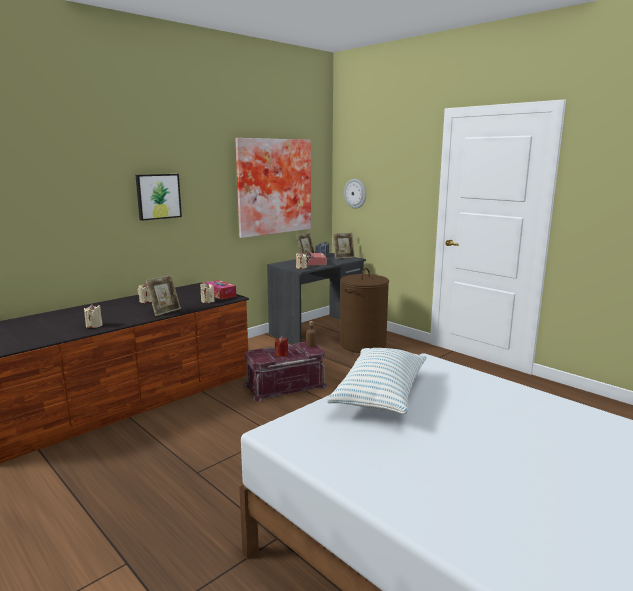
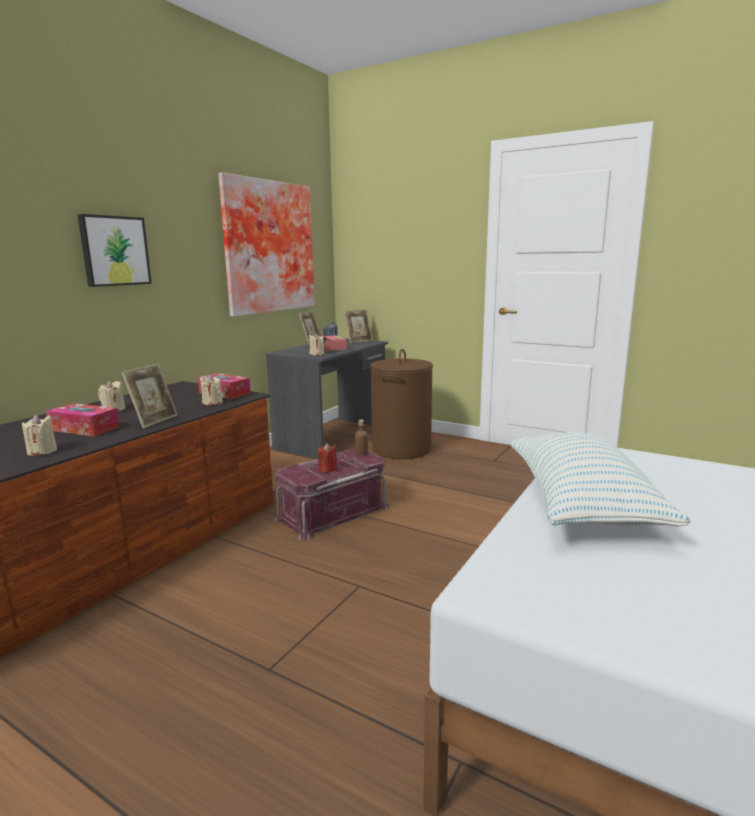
camera: 15 degrees left, 0 degrees up
(123, 313) = (84, 428): none -> tissue box
(355, 193) = (368, 259): wall clock -> none

